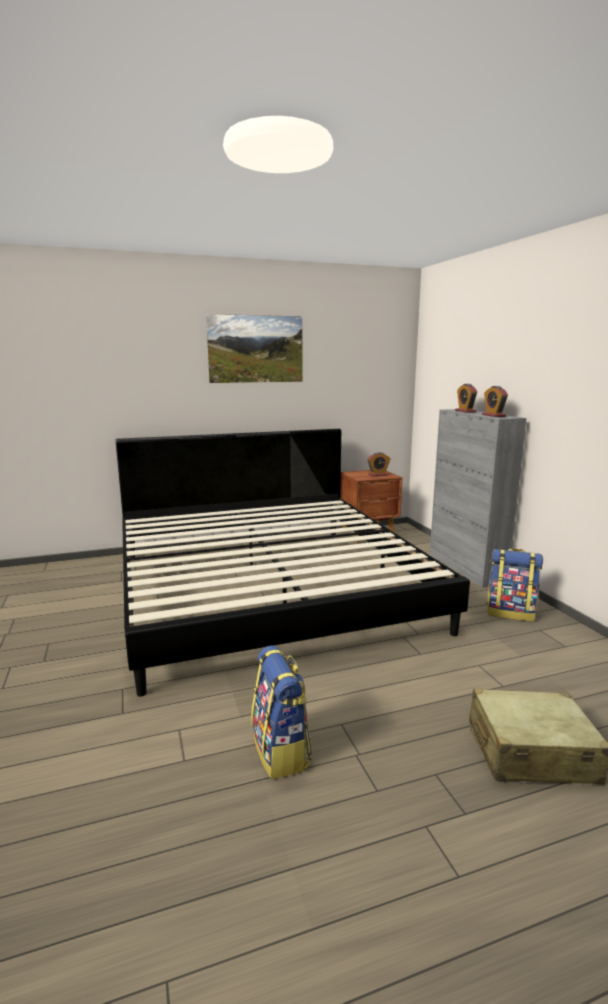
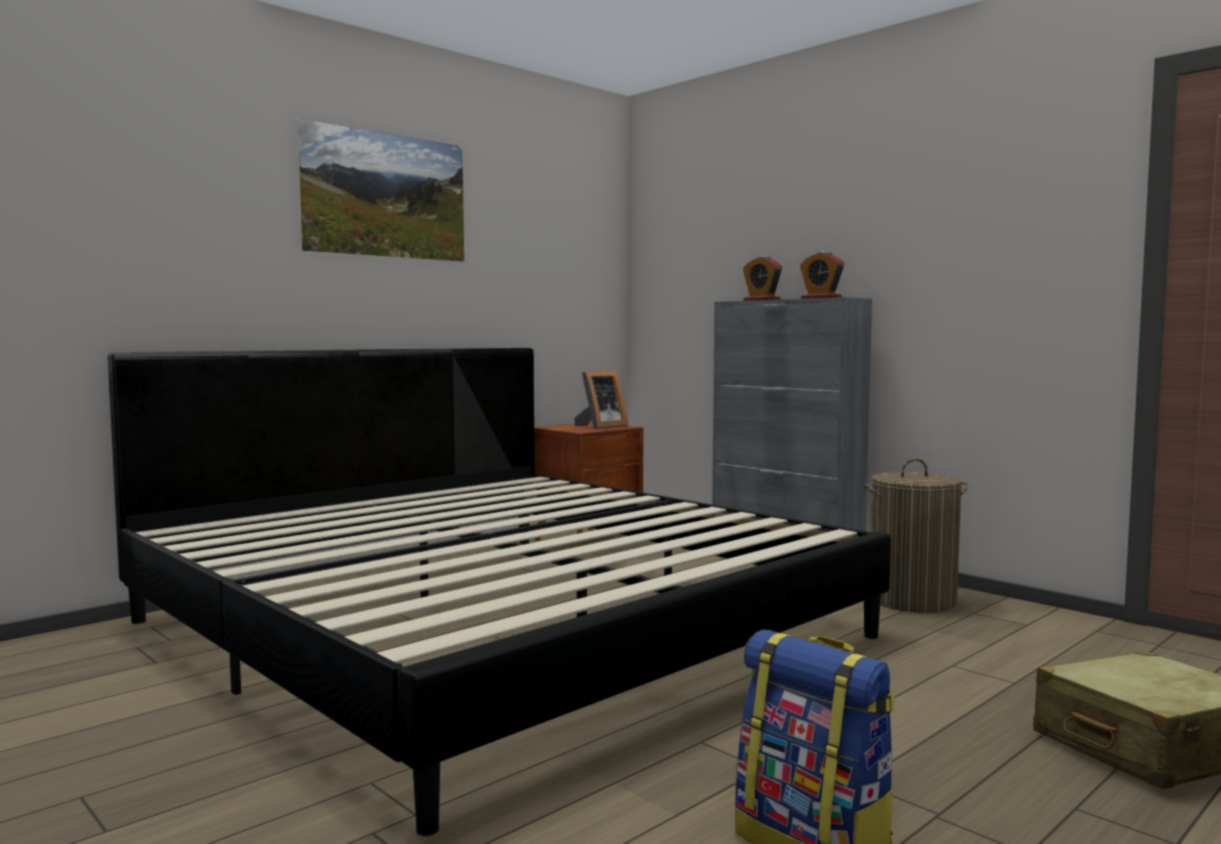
camera: 25 degrees left, 10 degrees down
(378, 475) = (600, 426): alarm clock -> picture frame
(510, 612) = (912, 600): backpack -> laundry basket

